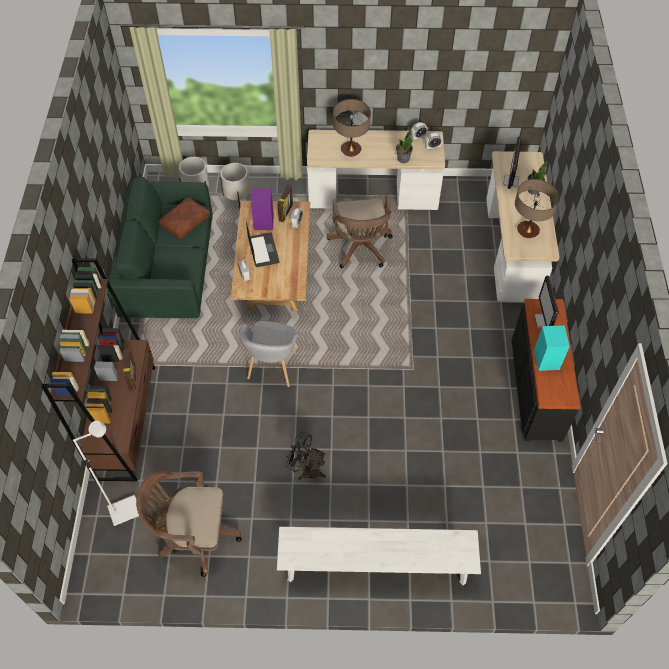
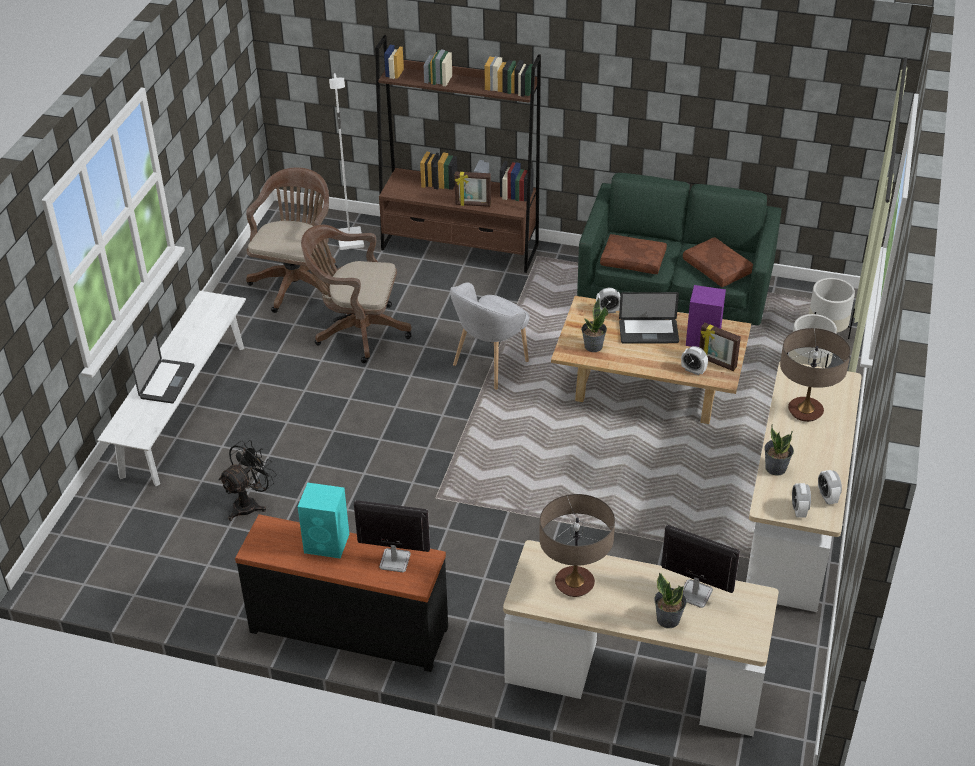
camera: 105 degrees right, 15 degrees down
(183, 268) = (633, 260): none -> brown pillow
(272, 368) = (490, 365): grey armchair -> grey armchair turned 75 degrees counterclockwise
(286, 277) = (593, 346): none -> potted plant
(307, 469) = (333, 374): black fan -> black fan (250, 504)
(360, 249) = (675, 485): brown office chair -> brown office chair (357, 331)
(401, 547) = (167, 382): none -> laptop

